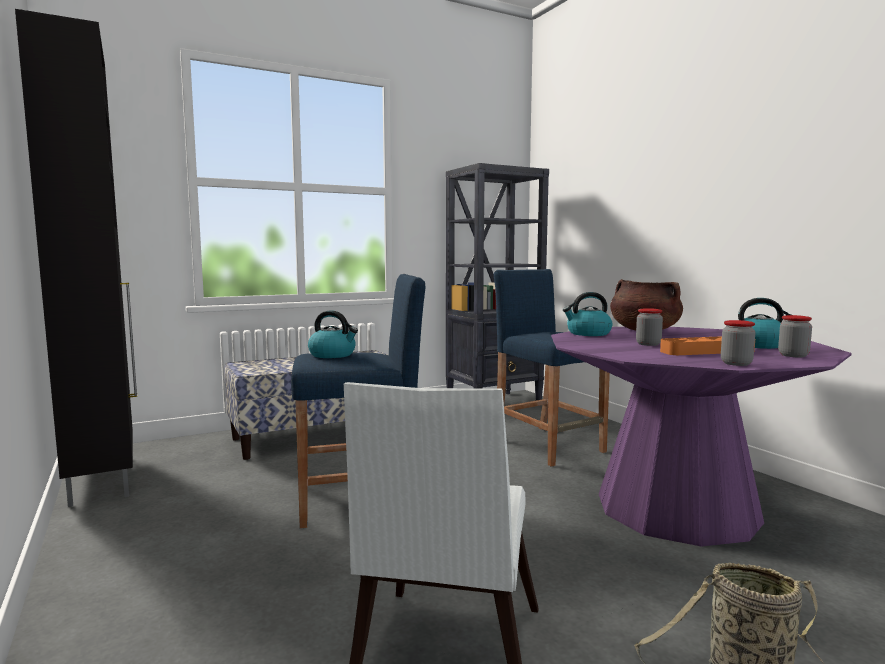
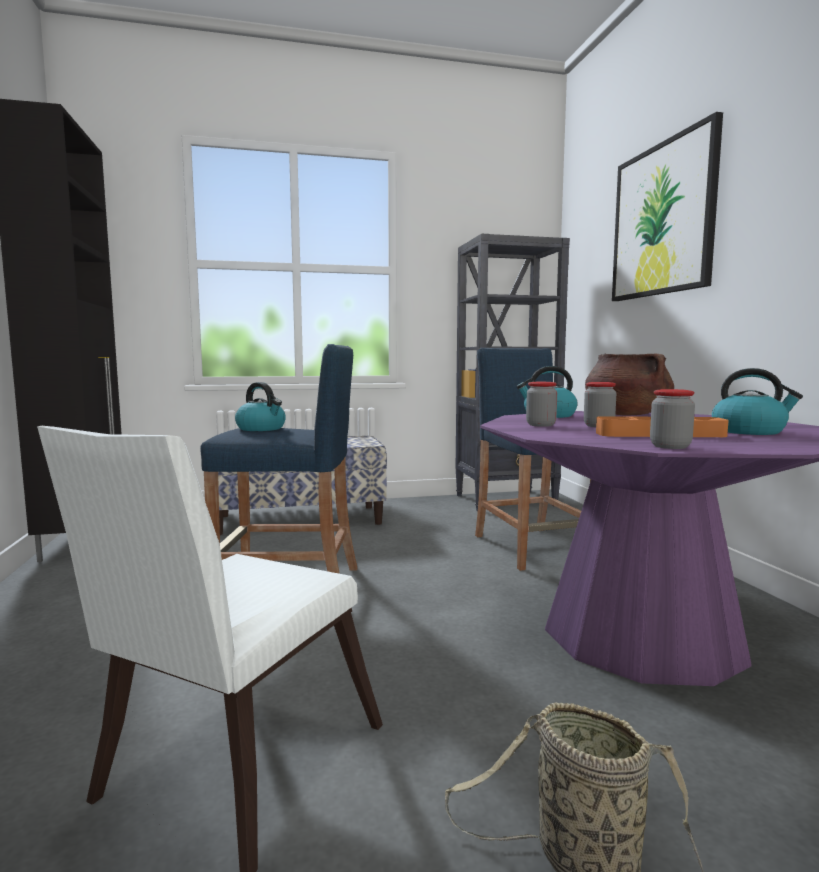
camera: 15 degrees right, 0 degrees up
(638, 162) = (662, 220): none -> picture
(793, 355) = (775, 442): jar -> jar (540, 425)

